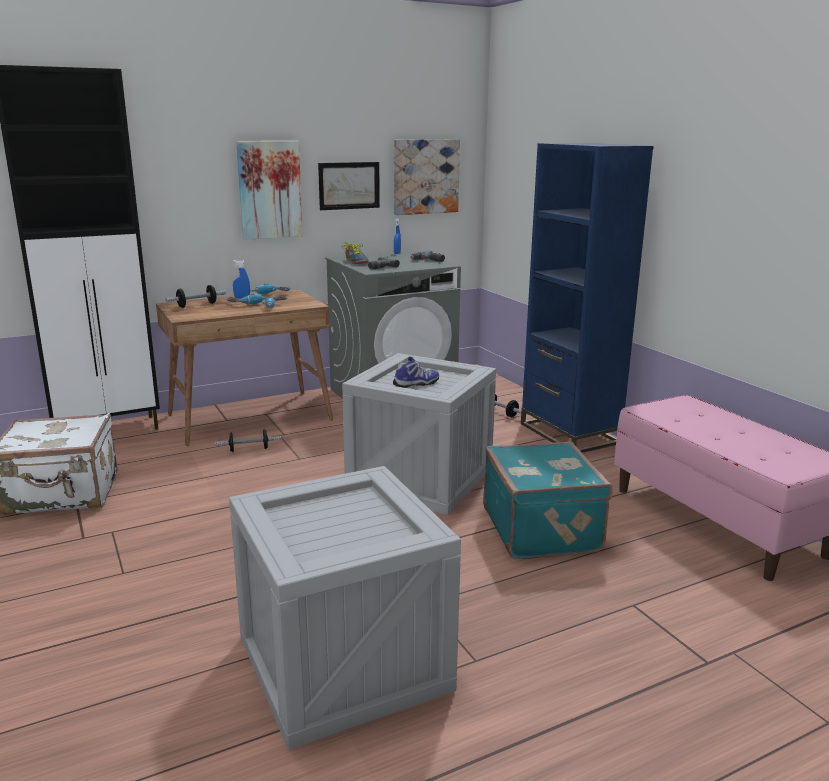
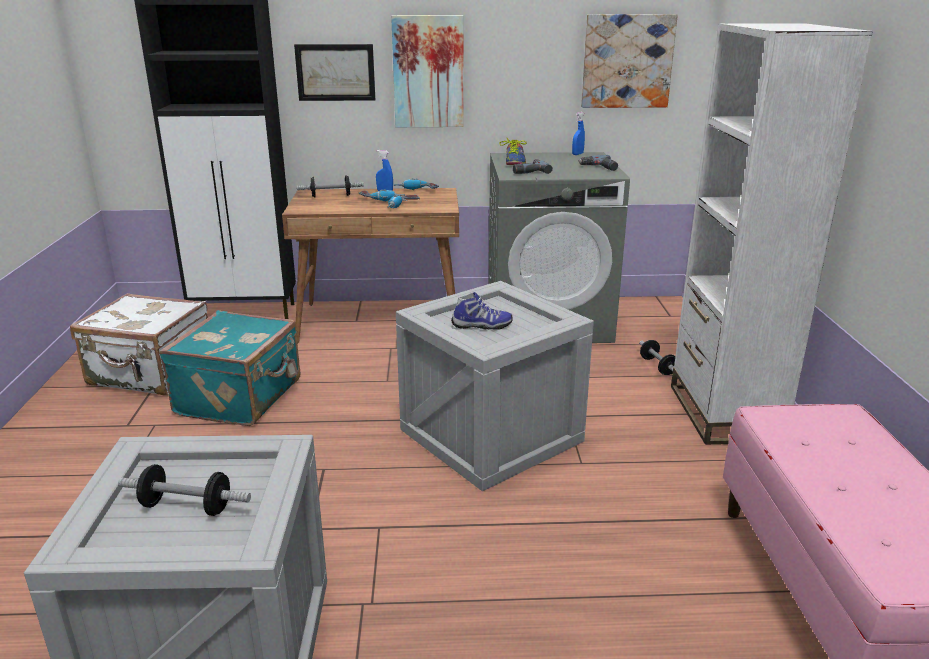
camera: 25 degrees right, 5 degrees up
(249, 449) = (348, 359): dumbbell -> dumbbell (187, 507)
(349, 185) = (525, 70): picture -> picture (335, 72)
(542, 529) = (580, 543): turquoise suitcase -> turquoise suitcase (241, 397)
(569, 433) = (724, 413): blue bookcase -> white bookcase

